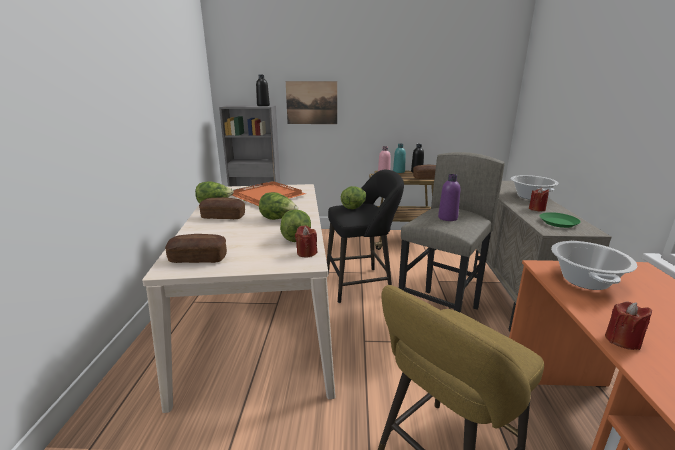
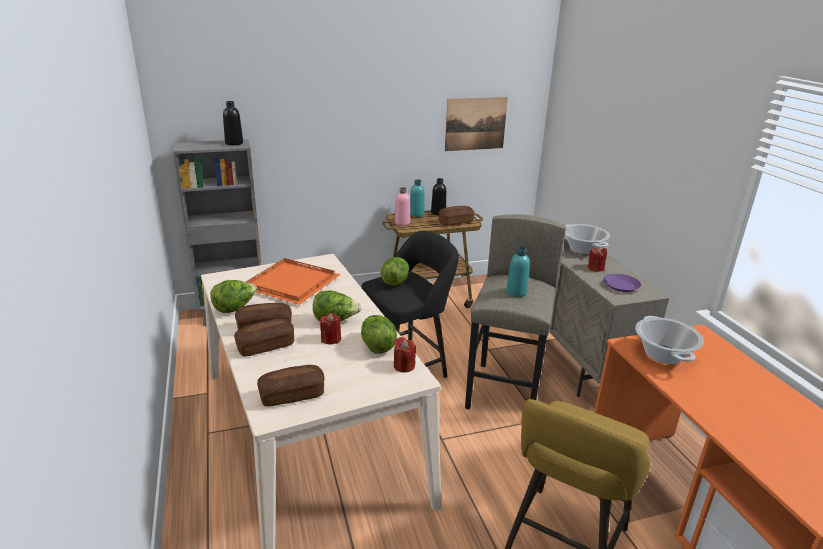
camera: 20 degrees left, 5 degrees up
(212, 227) = (266, 346): none -> bread
(311, 103) = (297, 132): picture -> picture (475, 124)
(447, 218) = (516, 292): purple bottle -> turquoise bottle
(558, 223) = (621, 286): green plate -> purple plate
(622, 340) = (704, 410): red candle -> red candle (331, 339)

